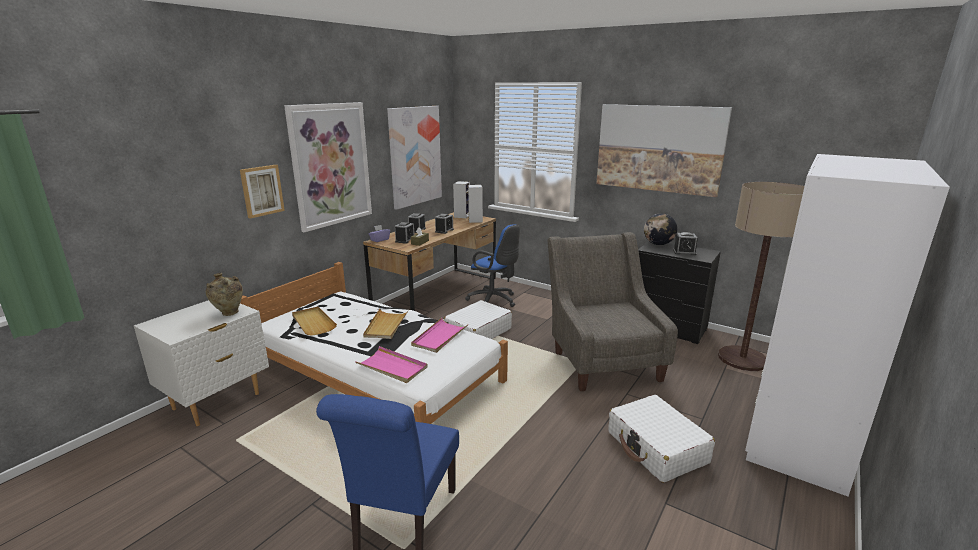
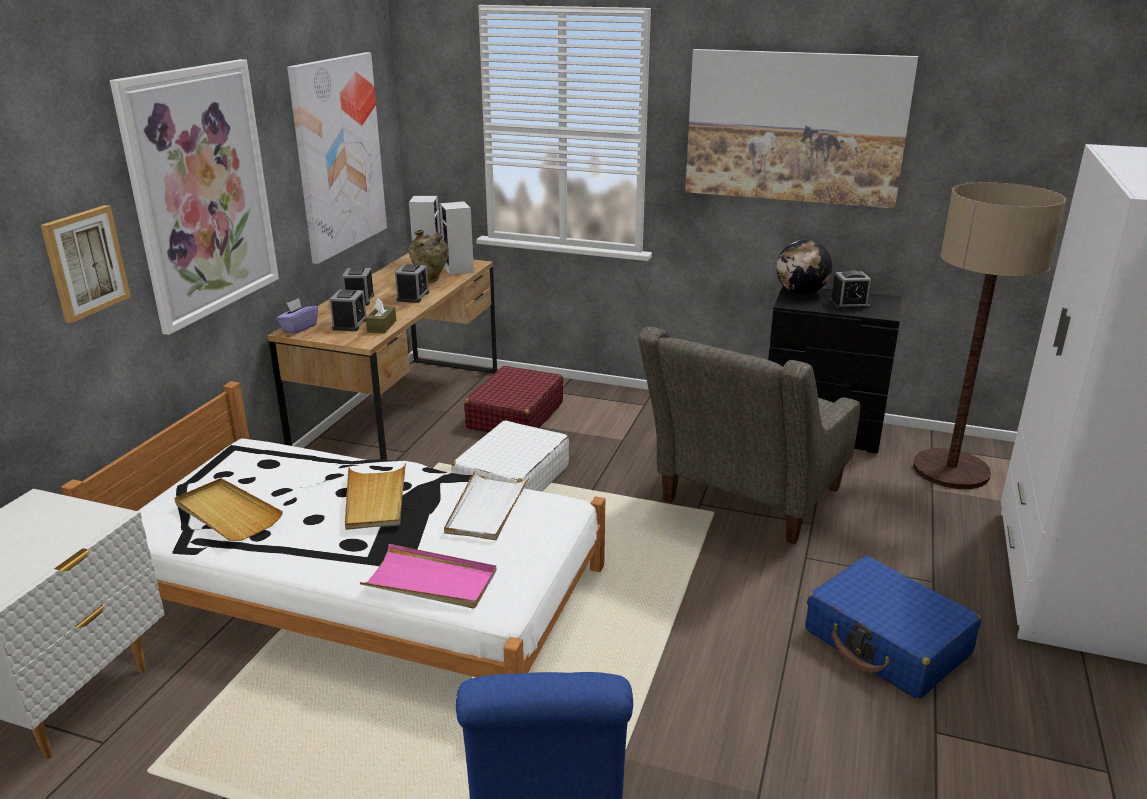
camera: 15 degrees left, 5 degrees up
(229, 314) = (80, 527): beige vase -> beige vase (430, 280)
(439, 337) = (486, 509): pink tray -> white tray
(494, 301) = (515, 416): blue office chair -> red suitcase
(602, 360) = (742, 503): grey armchair -> grey armchair turned 120 degrees counterclockwise
(657, 448) = (887, 643): white suitcase -> blue suitcase

